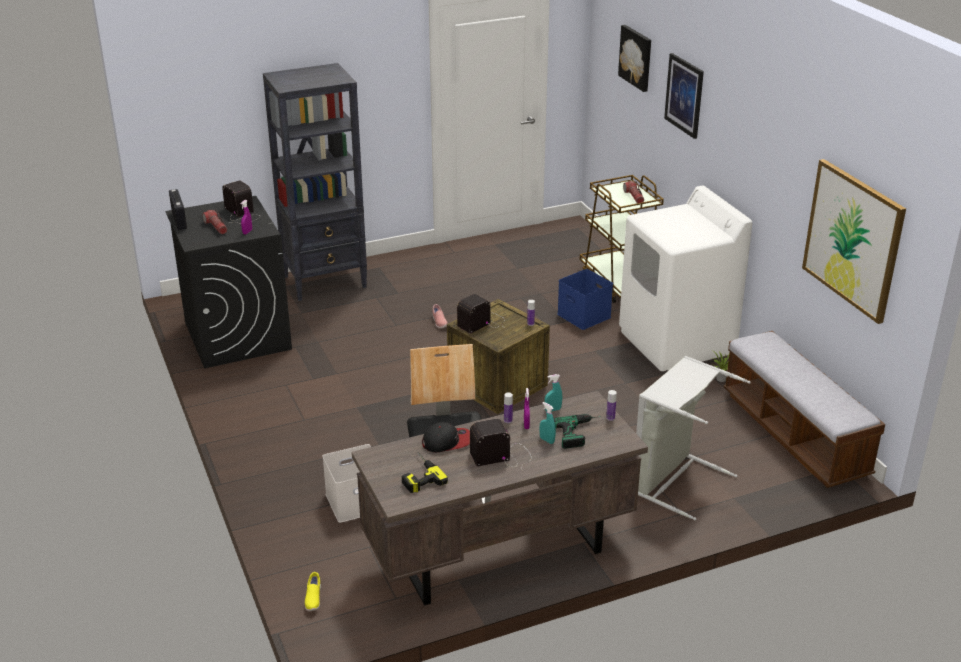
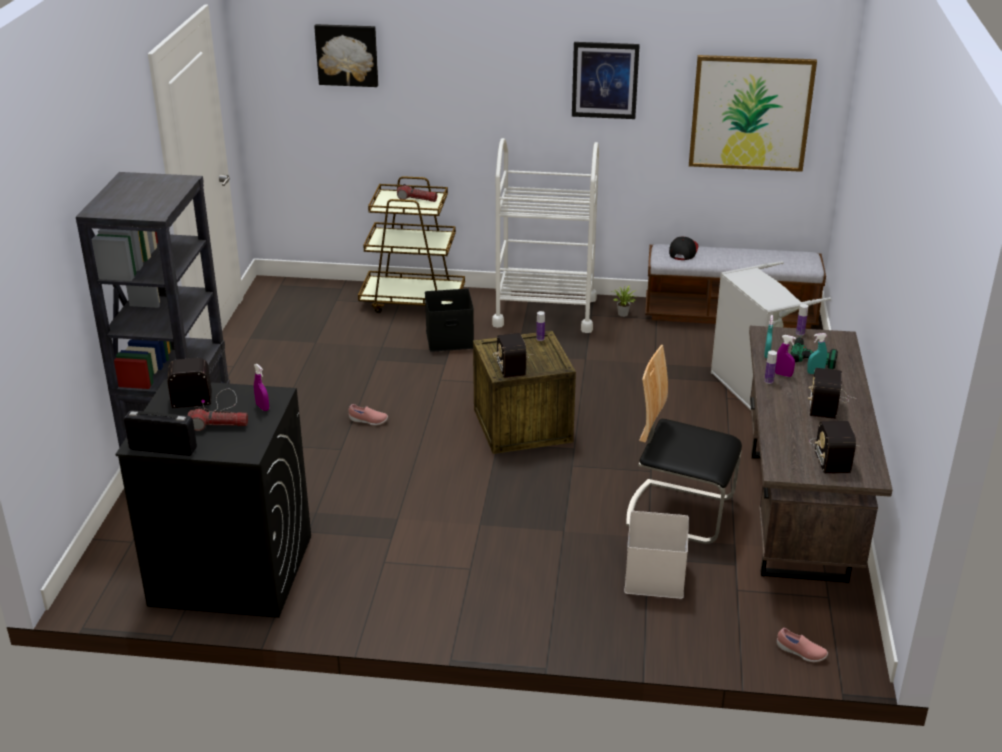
camera: 60 degrees left, 0 degrees up
(313, 599) = (800, 653): yellow shoe -> pink shoe
(418, 475) = (832, 453): power drill -> radio
(447, 441) = (783, 422): cap -> cap (683, 251)
(585, 316) = (450, 338): blue storage box -> black storage box
(676, 342) = (545, 312): white washing machine -> white cart
(684, 95) = (452, 67): picture -> picture (605, 80)

